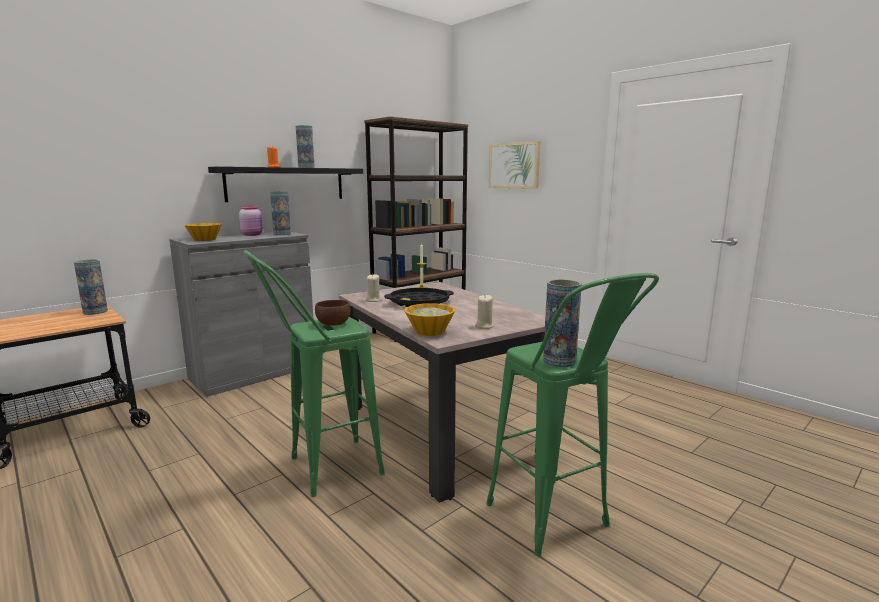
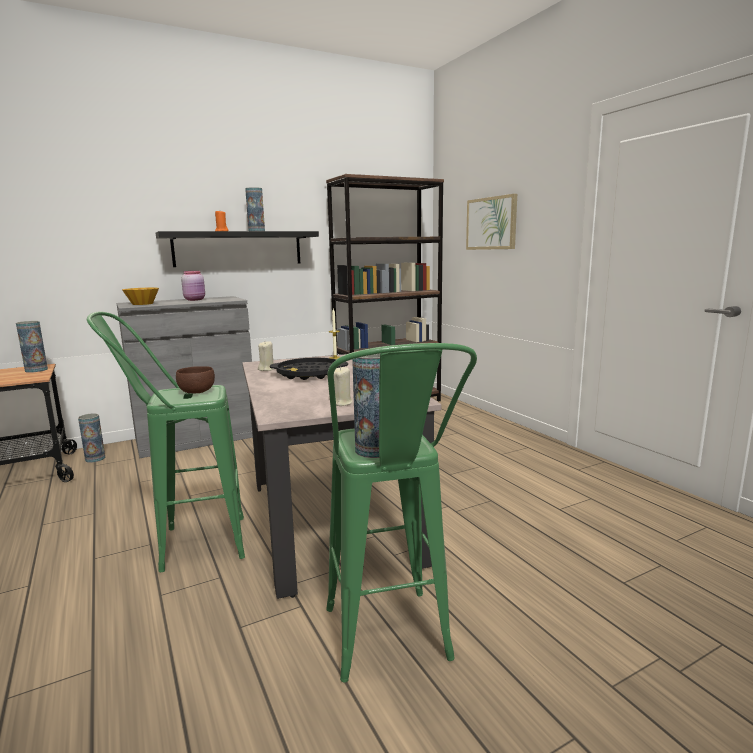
camera: 15 degrees right, 0 degrees up
(282, 234) = (223, 299): vase -> vase (95, 459)
(430, 331) = (276, 405): bowl -> none

